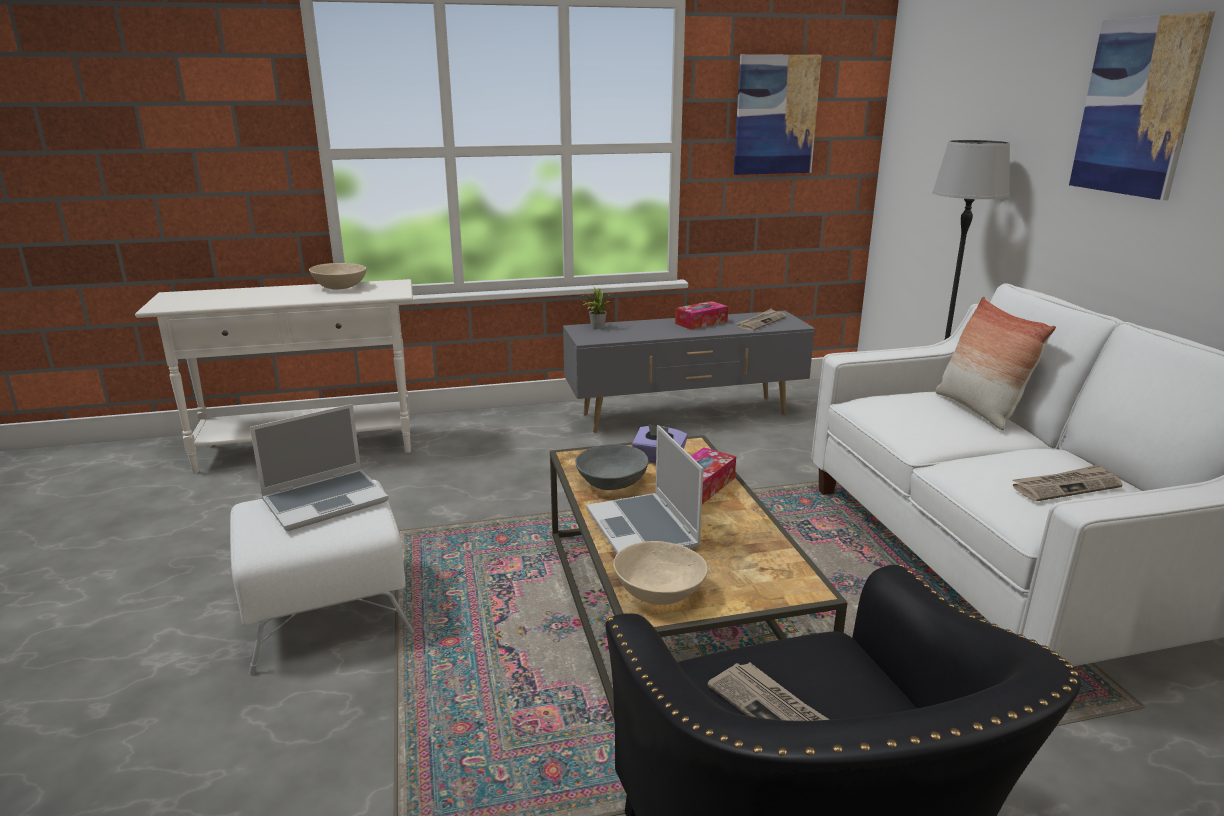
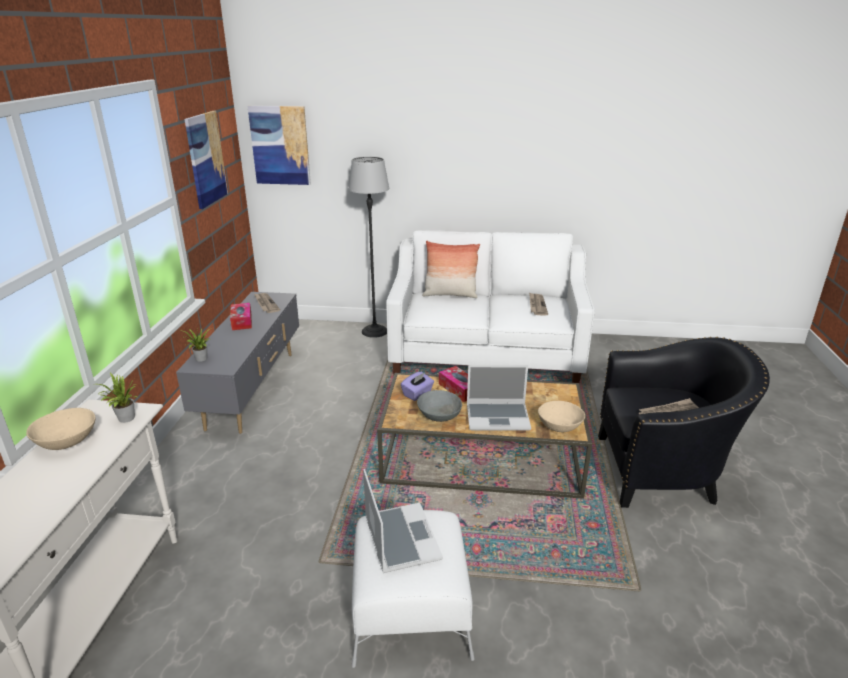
camera: 70 degrees left, 5 degrees up
(379, 292) = (124, 419): none -> potted plant
(1137, 107) = (451, 136): picture -> picture (280, 145)

